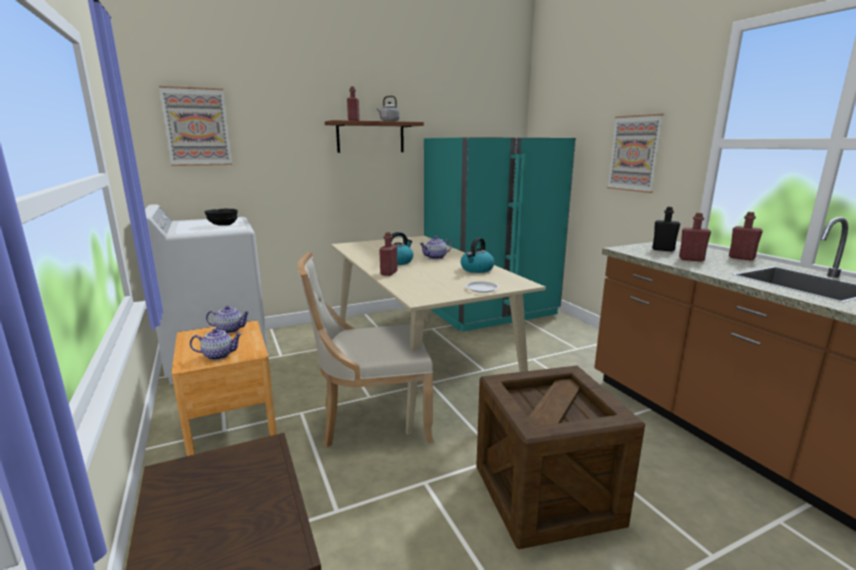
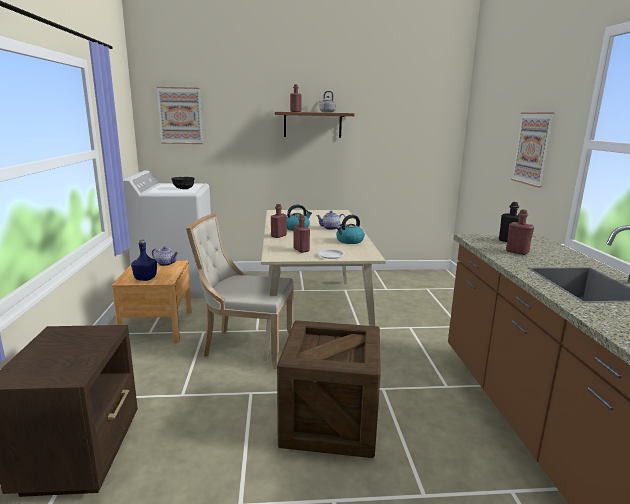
camera: 20 degrees right, 0 degrees up
(219, 355) = (145, 278): teapot -> blue bottle
(490, 310) = (408, 283): turquoise fridge -> none
(741, 258) = (572, 256): red bottle -> red bottle (301, 250)

